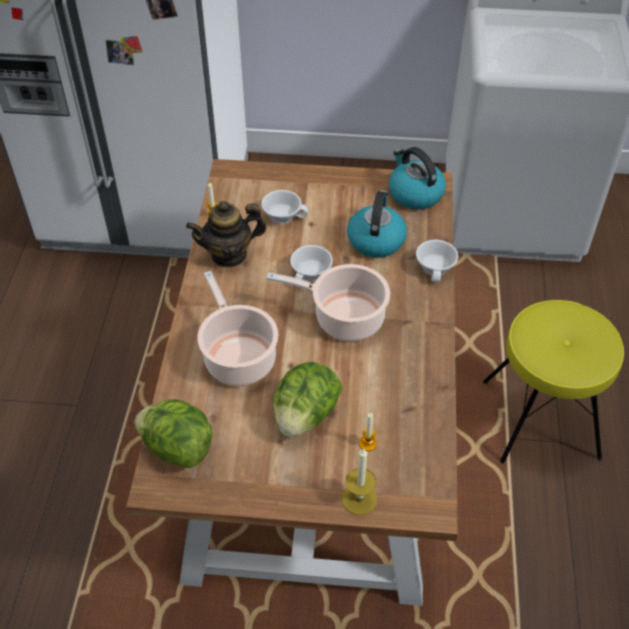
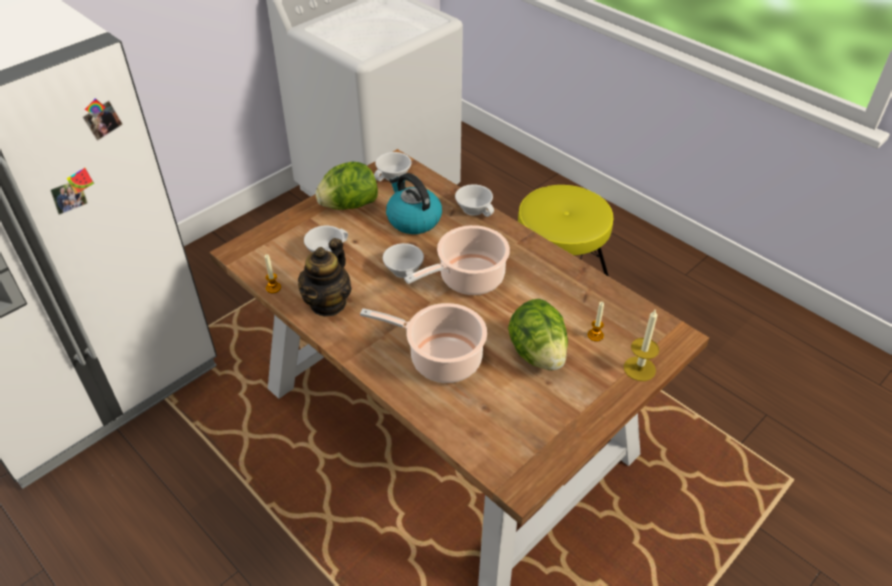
camera: 50 degrees left, 5 degrees down
(177, 447) = (494, 448): lettuce -> lettuce (349, 206)
(414, 193) = (394, 176): kettle -> white cup

